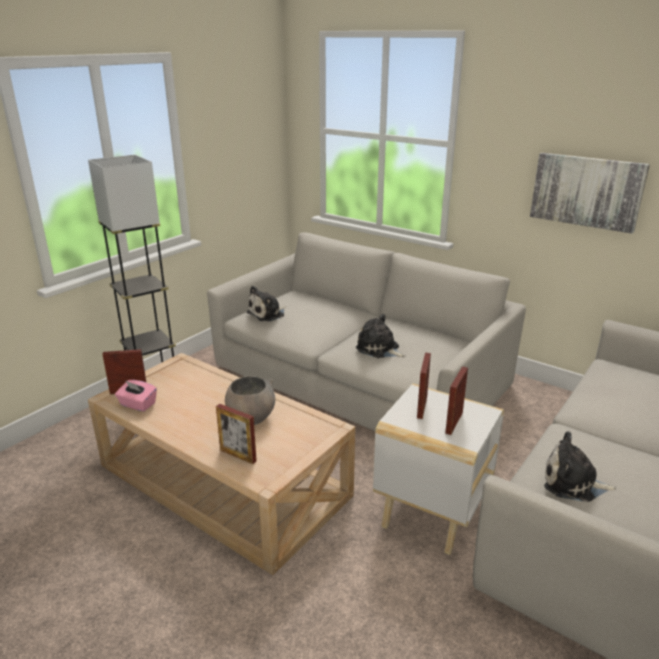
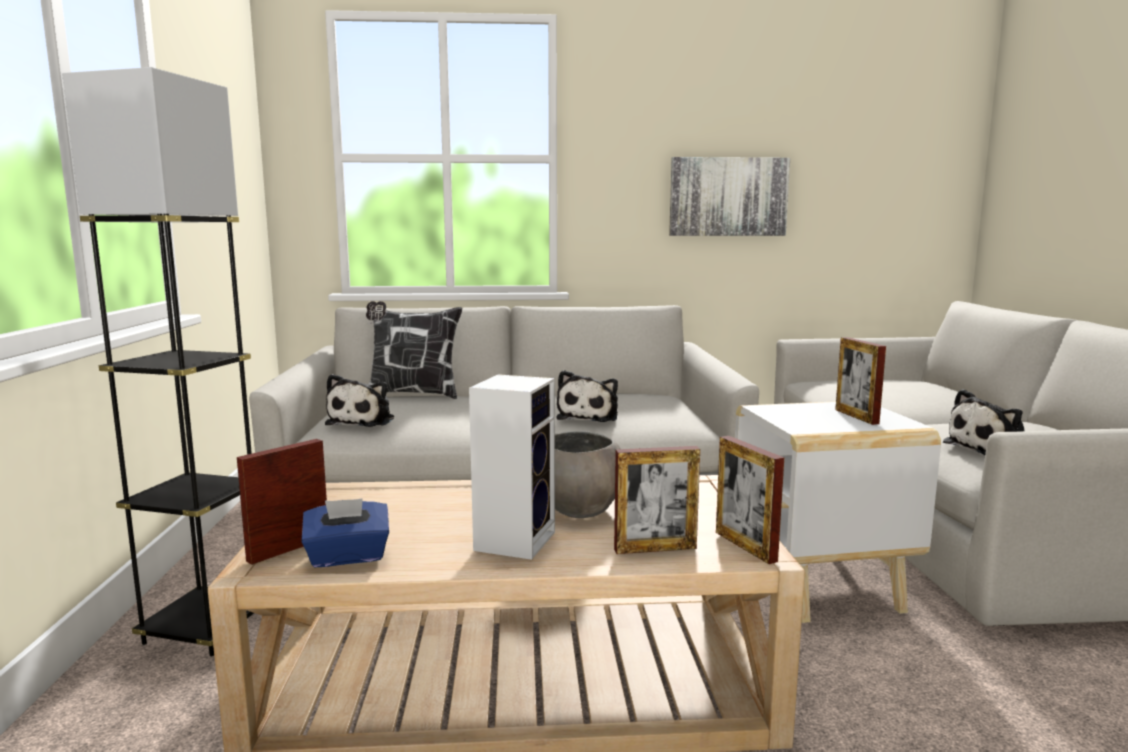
camera: 40 degrees left, 15 degrees down
(137, 404) = (348, 557): pink tissue box -> blue tissue box
(200, 423) = (514, 539): none -> speaker
(320, 298) = (413, 394): none -> pillow
(379, 349) = (589, 416): plush toy -> plush toy turned 75 degrees counterclockwise
(422, 407) = (799, 415): picture frame -> picture frame (745, 546)

